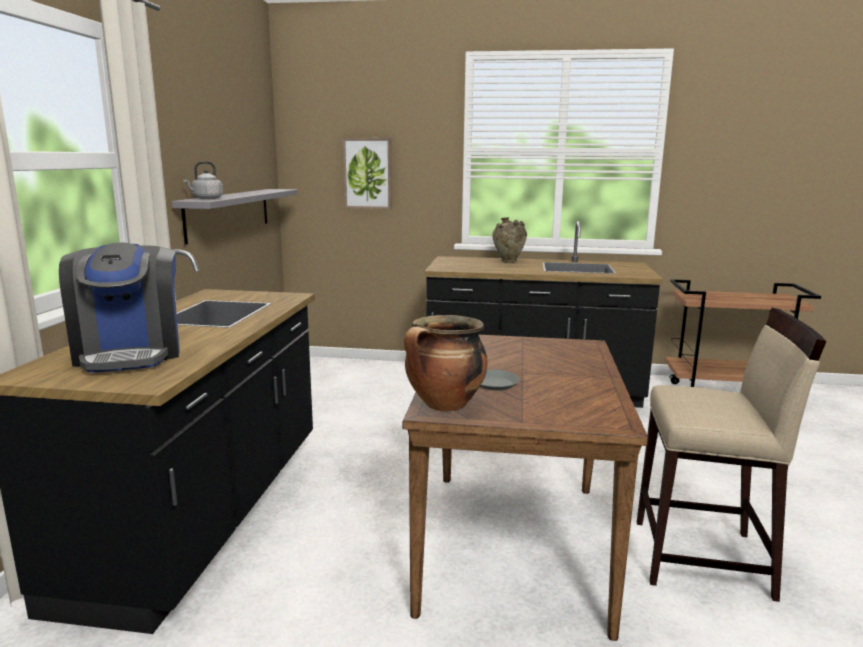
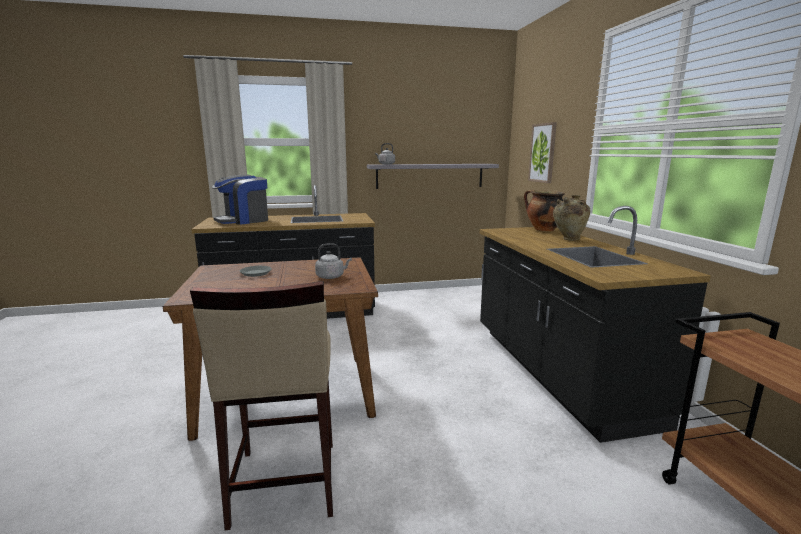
camera: 70 degrees right, 0 degrees up
(444, 405) = (219, 268): cooking pot -> cooking pot (543, 230)
(538, 350) = (331, 277): none -> grey kettle

